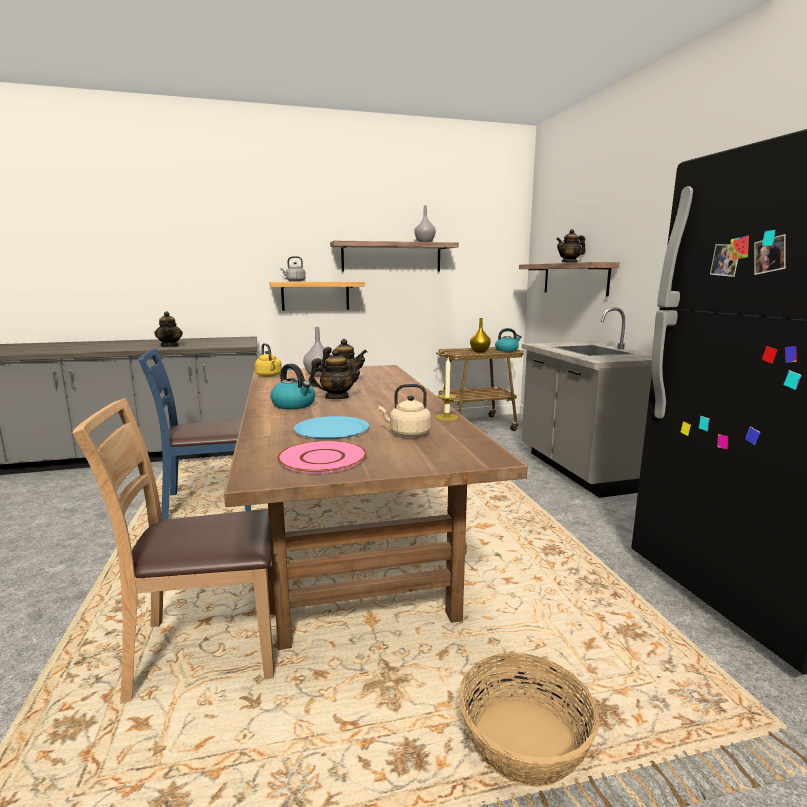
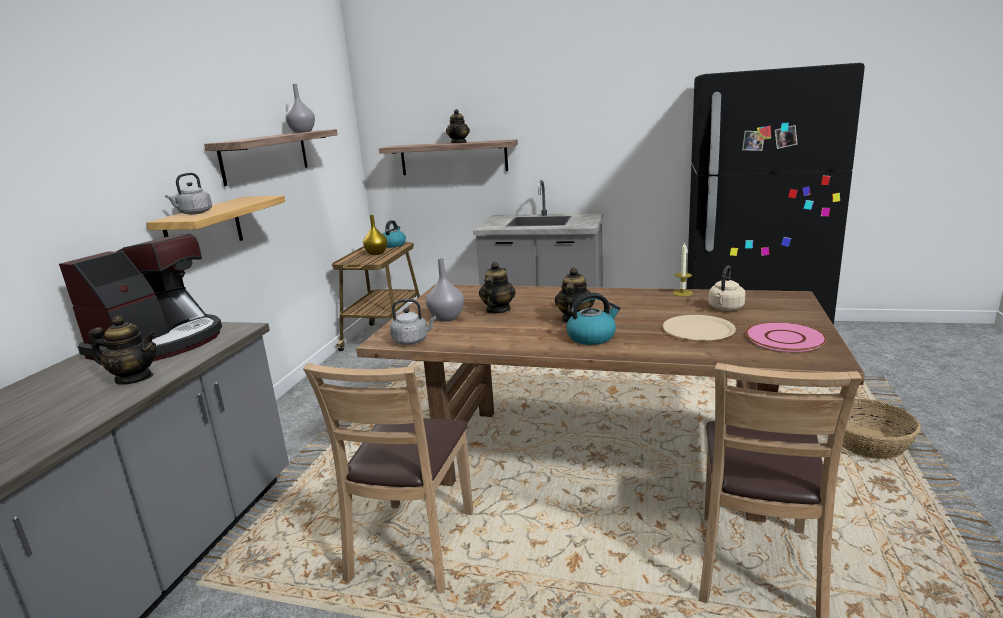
camera: 60 degrees left, 5 degrees up
(207, 503) = (413, 546): blue chair -> brown chair
(219, 341) = (160, 343): none -> coffee machine
(269, 376) = (412, 340): yellow kettle -> grey kettle
(332, 429) = (698, 329): blue plate -> beige plate

